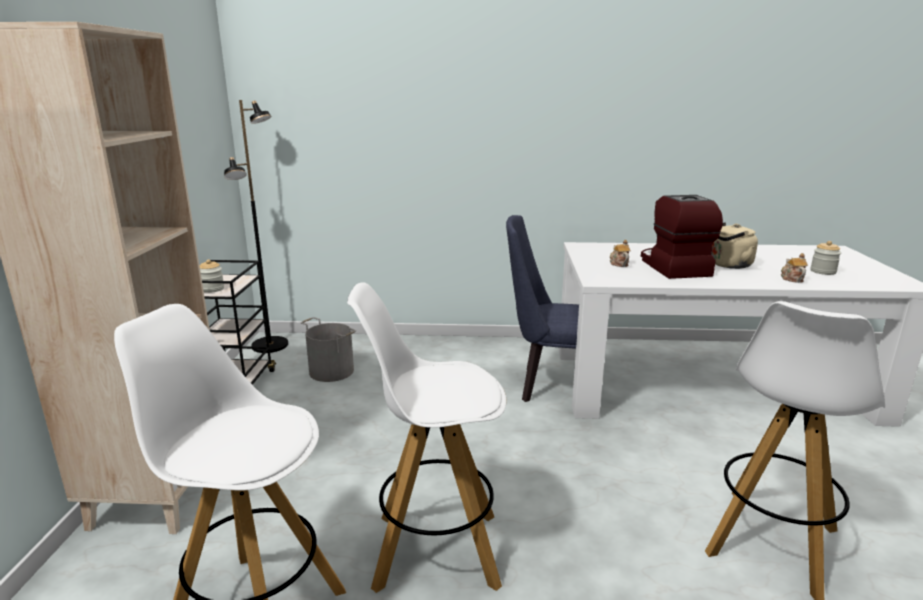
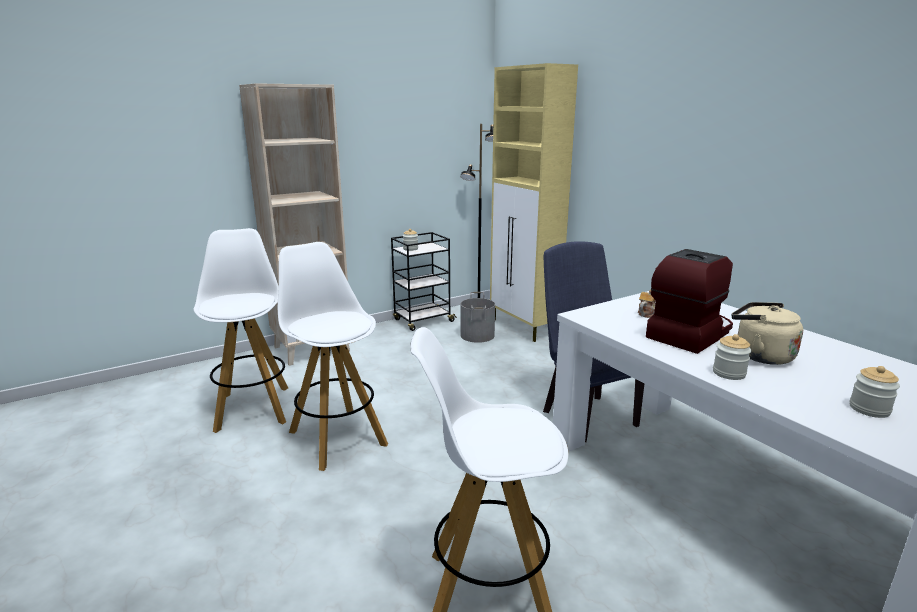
camera: 55 degrees right, 0 degrees up
(357, 344) = (524, 328): none -> beige cabinet
(752, 280) = (729, 373): none -> jar
(791, 279) = (785, 393): teapot -> none

